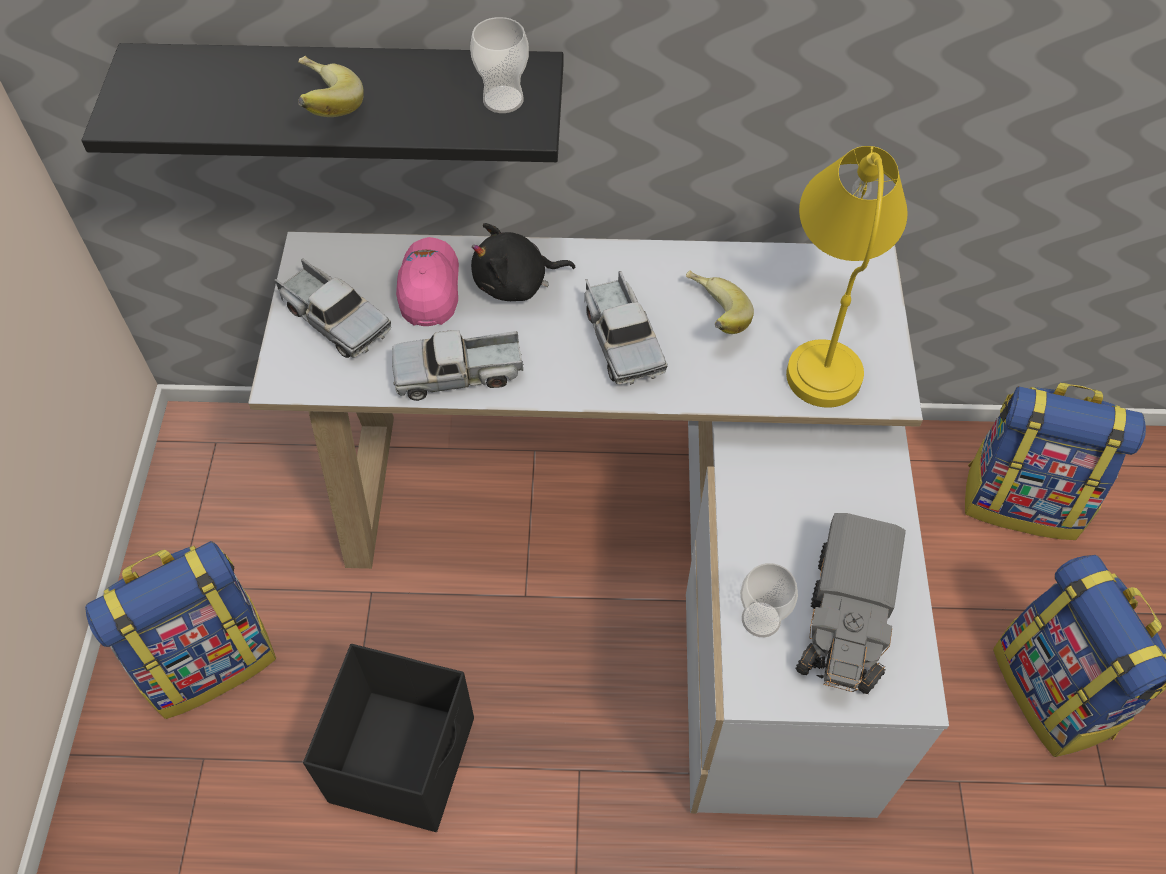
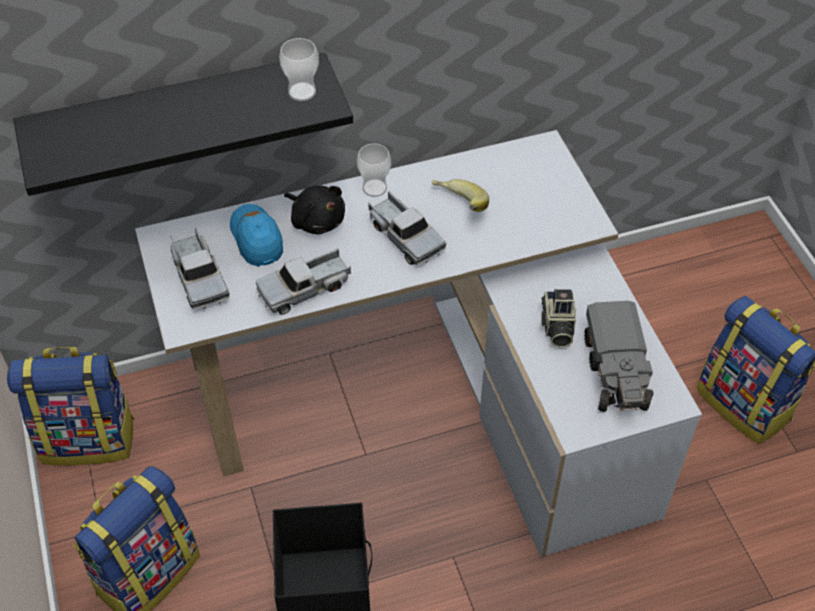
camera: 20 degrees left, 5 degrees down
(322, 109) = (184, 127): banana -> none
(334, 318) = (199, 277): toy truck -> toy truck turned 45 degrees clockwise
(429, 288) = (257, 239): pink cap -> blue cap
(516, 284) = (316, 220): black plush toy -> black plush toy turned 105 degrees counterclockwise
(761, 619) = (563, 388): cup -> cup (374, 188)
(788, 526) = (556, 327): none -> camera
(826, 336) = (537, 198): yellow table lamp -> none
(1023, 500) = (679, 287): backpack -> backpack (89, 439)

